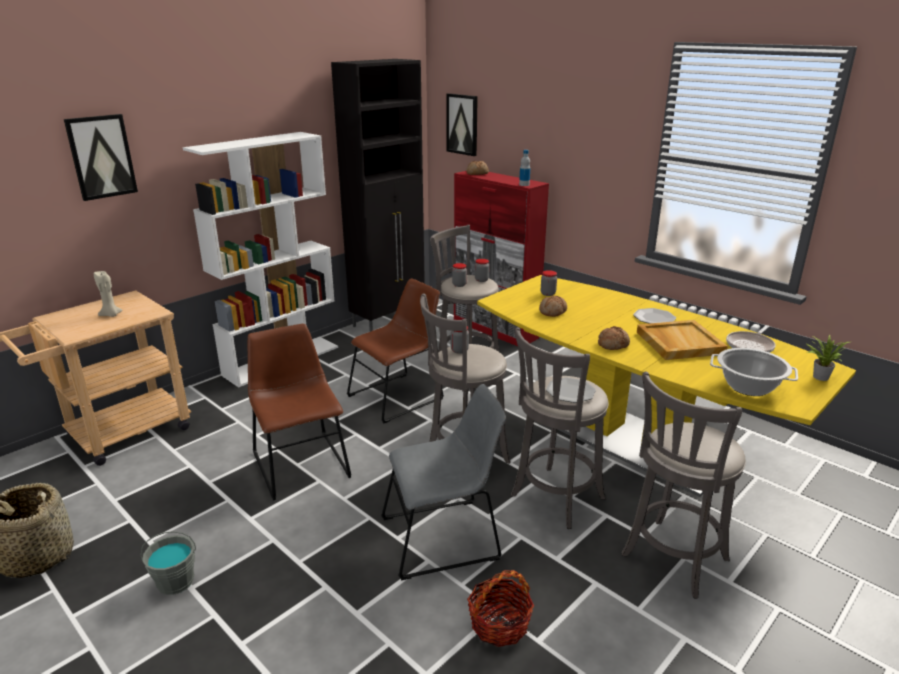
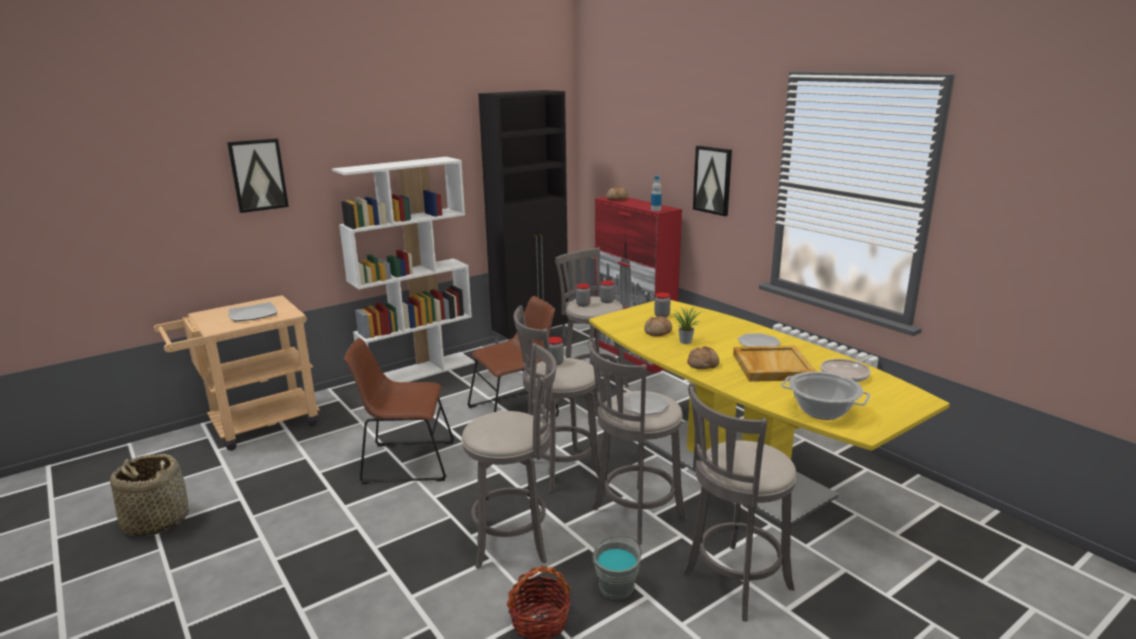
camera: 10 degrees right, 5 degrees down
(111, 315) = (252, 314): beige candle -> plate
(176, 581) = (263, 552): grey bucket -> grey bucket (616, 587)
(300, 462) = (404, 462): brown chair -> brown chair turned 75 degrees counterclockwise
(445, 537) = (515, 540): grey chair -> grey stool
(462, 124) = (608, 152): picture -> picture (713, 180)
(819, 376) = (904, 406): potted plant -> potted plant (685, 341)

